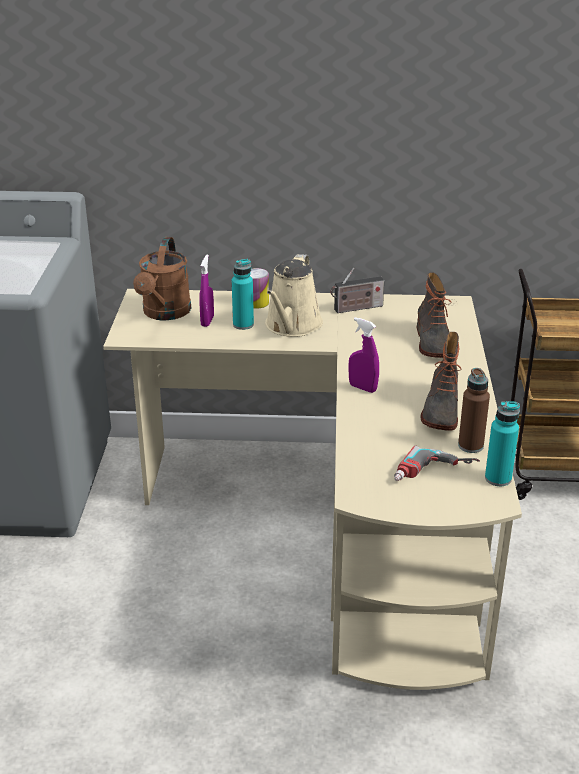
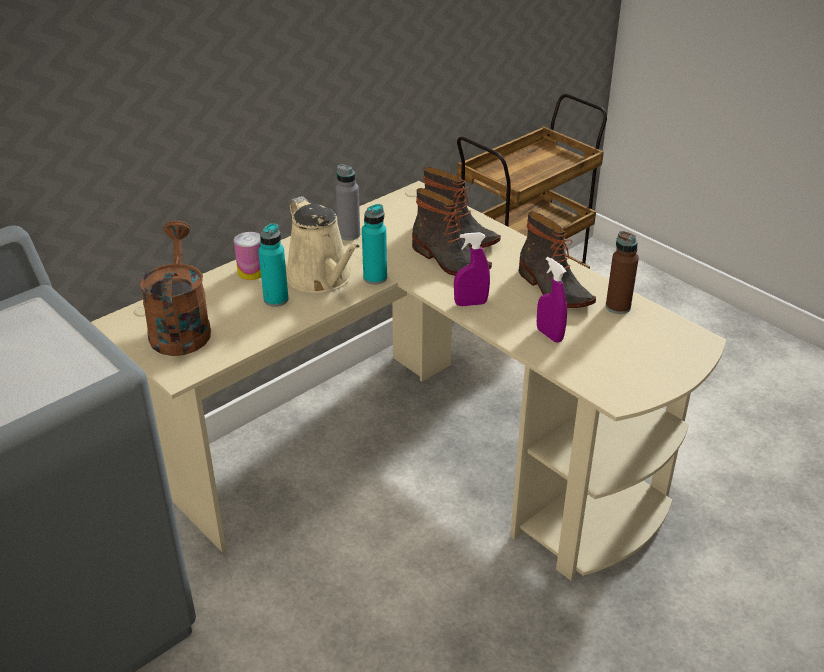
camera: 45 degrees left, 5 degrees up
(164, 313) = (180, 327): brown watering can -> brown watering can turned 150 degrees counterclockwise
(207, 321) = (236, 314): purple spray bottle -> purple spray bottle (549, 335)
(356, 308) = (349, 235): radio -> grey bottle
(396, 355) = (448, 260): none -> boot
(435, 474) = (633, 344): power drill -> none
(498, 478) = (673, 322): turquoise bottle -> turquoise bottle (375, 278)

